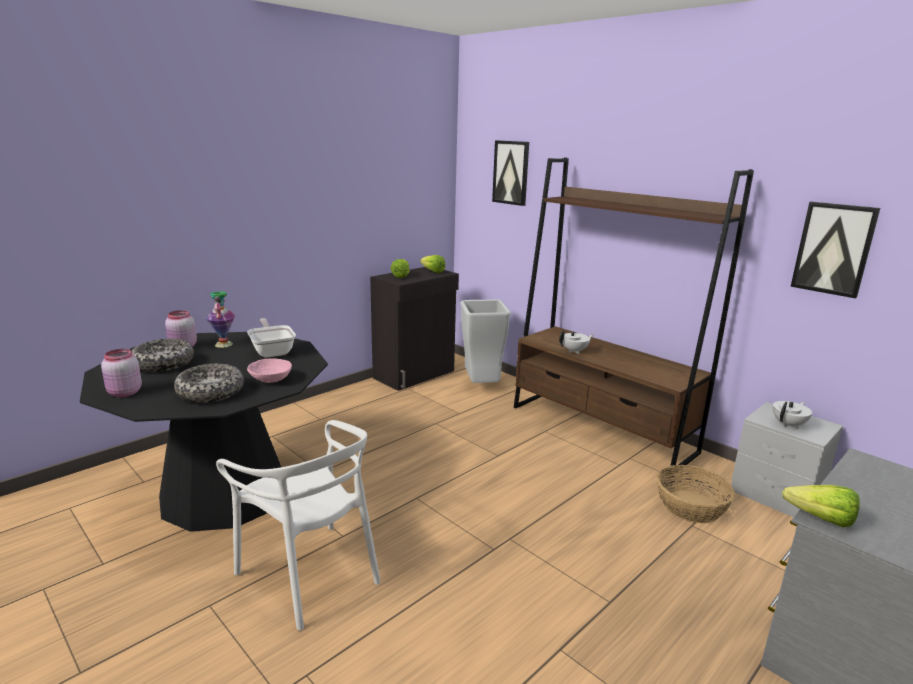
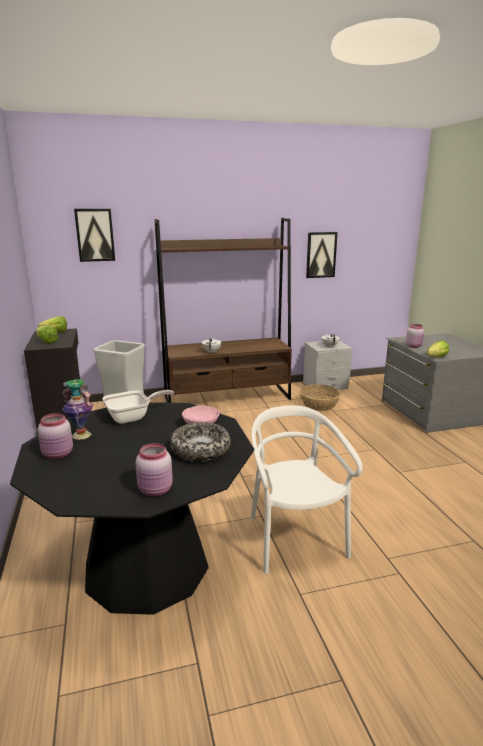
camera: 60 degrees left, 0 degrees up
(163, 364) = (96, 467): bowl -> none
(272, 351) = (133, 417): frying pan -> frying pan turned 150 degrees clockwise
(310, 574) = (294, 538): white chair -> white chair turned 90 degrees counterclockwise
(852, 484) = (413, 346): none -> pink jar

